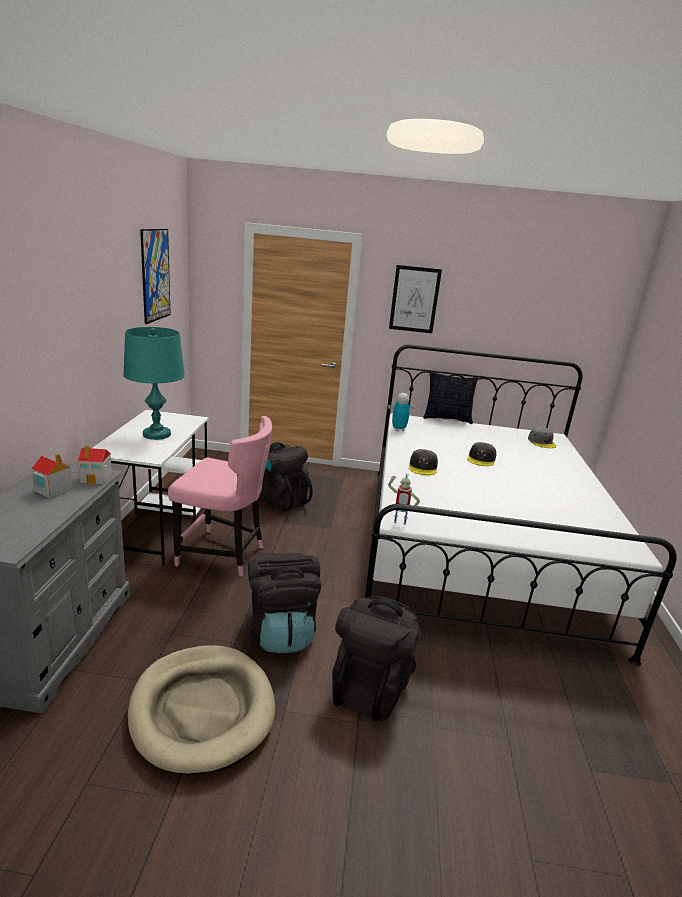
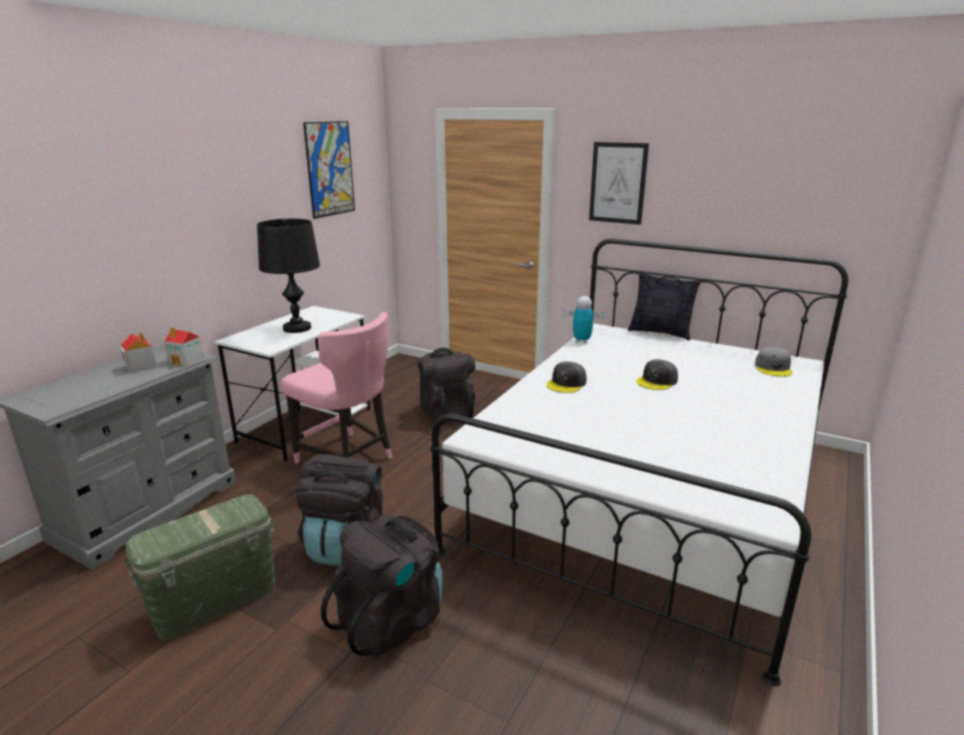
camera: 25 degrees right, 0 degrees up
(157, 434) = (297, 328): turquoise table lamp -> black table lamp
(202, 710) = (215, 600): beige dog bed -> green storage box
(399, 524) = (469, 440): toy robot -> none

